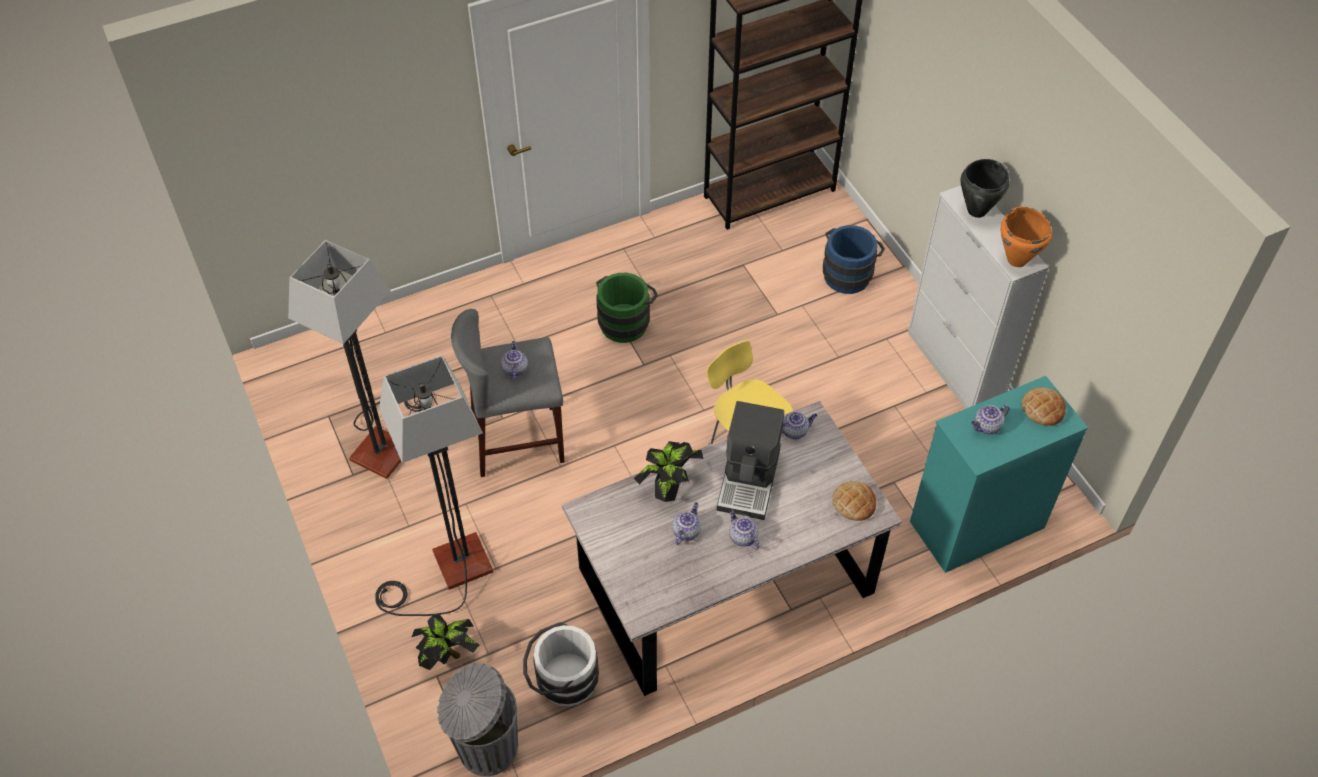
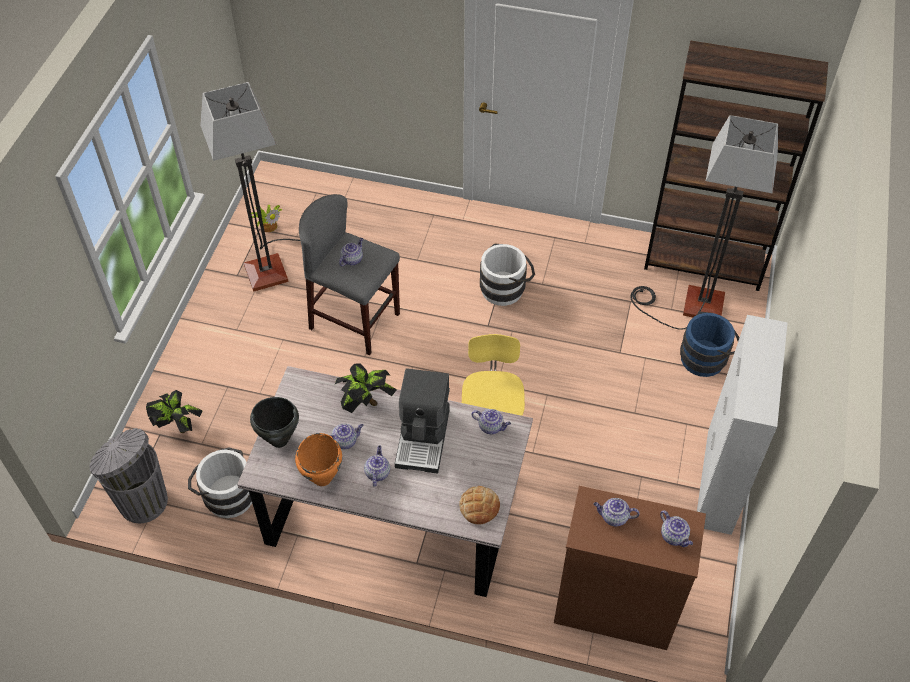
camera: 40 degrees right, 0 degrees up
(334, 406) = (268, 225): none -> potted plant
(448, 572) = (229, 375): floor lamp -> floor lamp (689, 305)
(625, 320) = (506, 287): green bucket -> white bucket
(750, 480) = (423, 438): coffee machine -> coffee machine turned 45 degrees counterclockwise
(976, 210) = (763, 346): black cooking pot -> black cooking pot (279, 439)
(976, 525) = (613, 607): turquoise dresser -> brown dresser
(1017, 259) = (755, 404): orange cooking pot -> orange cooking pot (323, 478)
(1043, 409) = (674, 536): bread -> teapot

